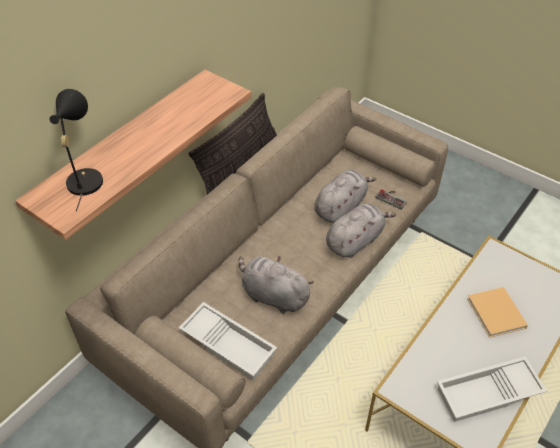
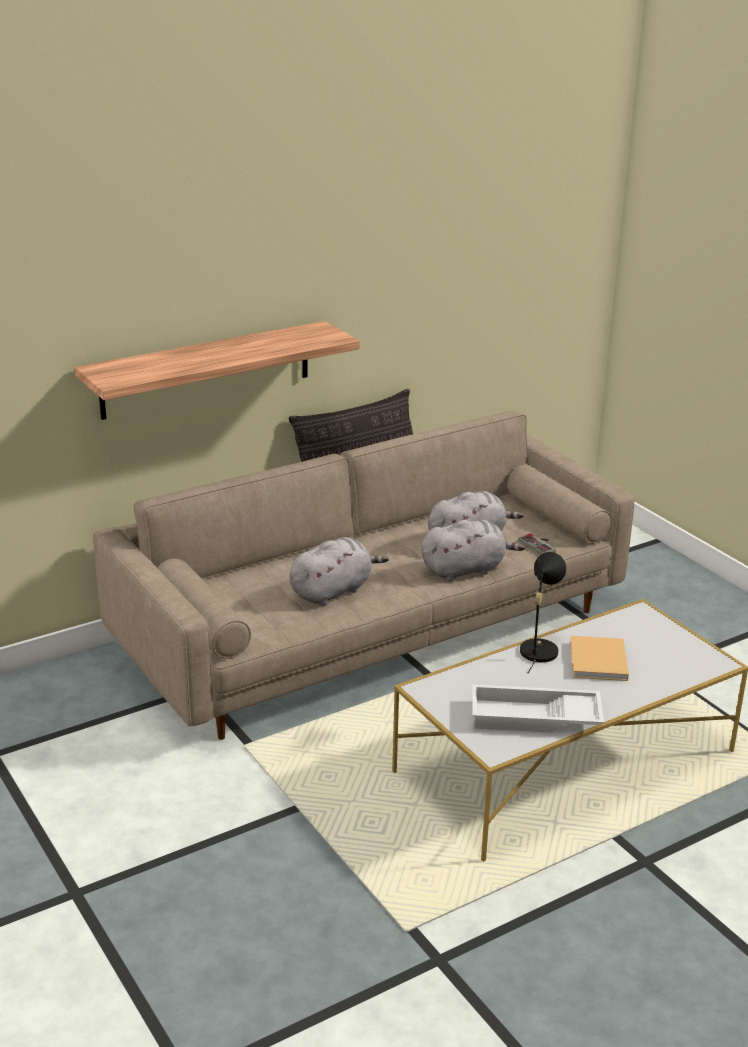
camera: 20 degrees right, 20 degrees down
(84, 178) = (147, 365): black table lamp -> black table lamp (539, 648)
(229, 343) = (257, 614): white tray -> none
(273, 295) = (333, 591): grey plush toy -> grey plush toy turned 90 degrees clockwise

